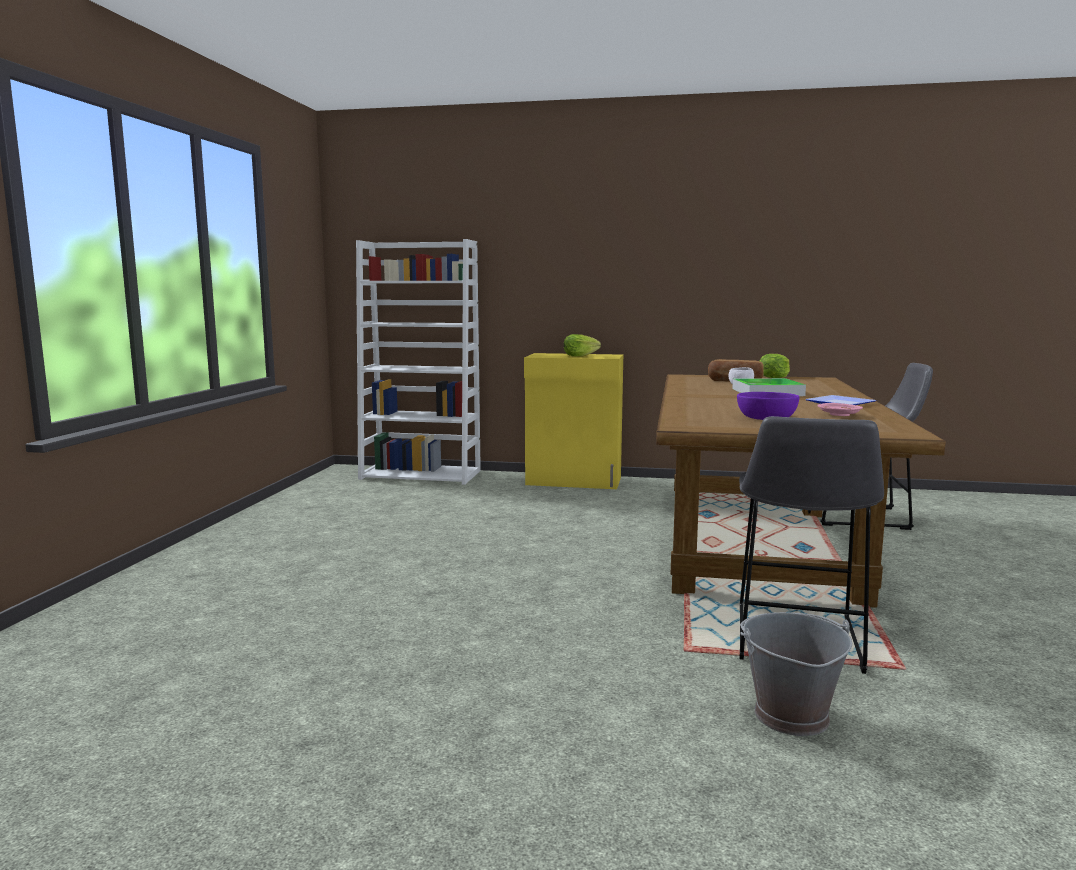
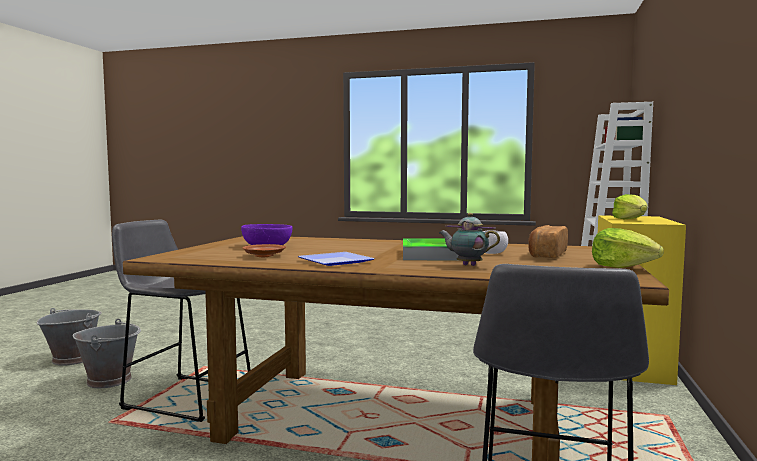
camera: 95 degrees right, 5 degrees down
(722, 807) = (72, 359): none -> grey bucket
(809, 389) = (467, 265): none -> teapot
(839, 415) = (263, 256): pink plate -> brown plate

